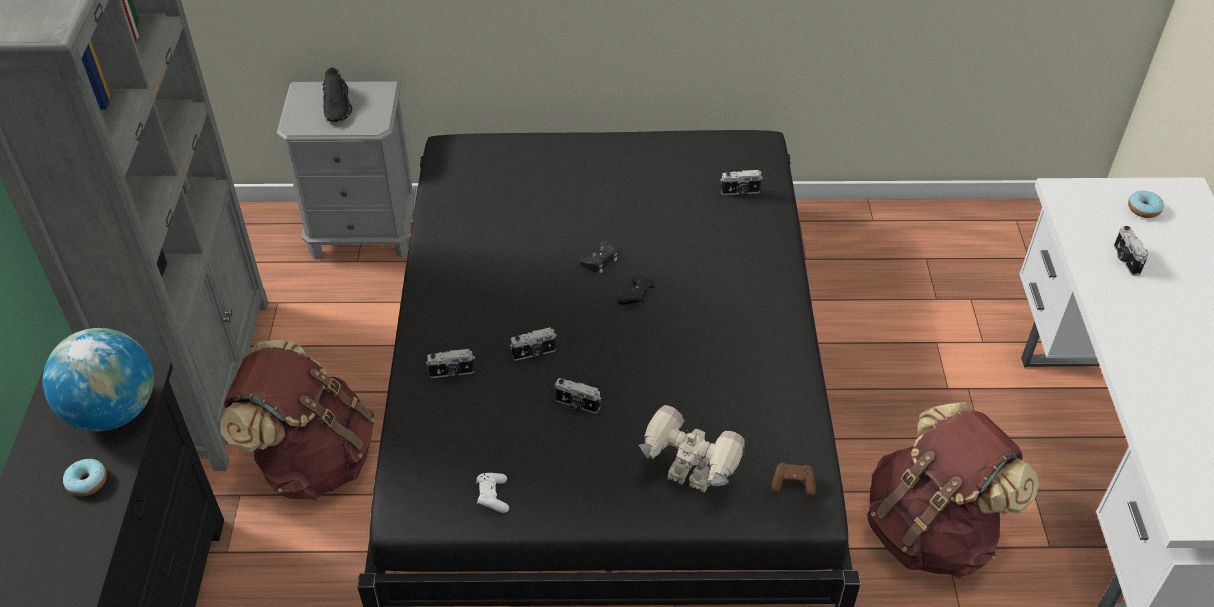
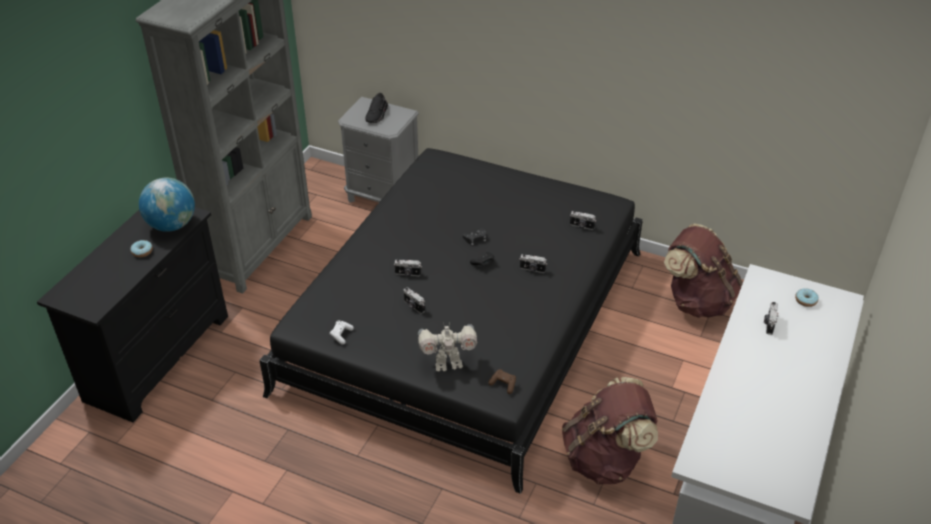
camera: 25 degrees right, 5 degrees down
(313, 460) = (287, 303): brown backpack -> brown backpack (697, 301)
(452, 373) = (359, 270): camera -> camera (532, 269)
(689, 481) = (448, 363): toy robot -> toy robot turned 120 degrees clockwise

